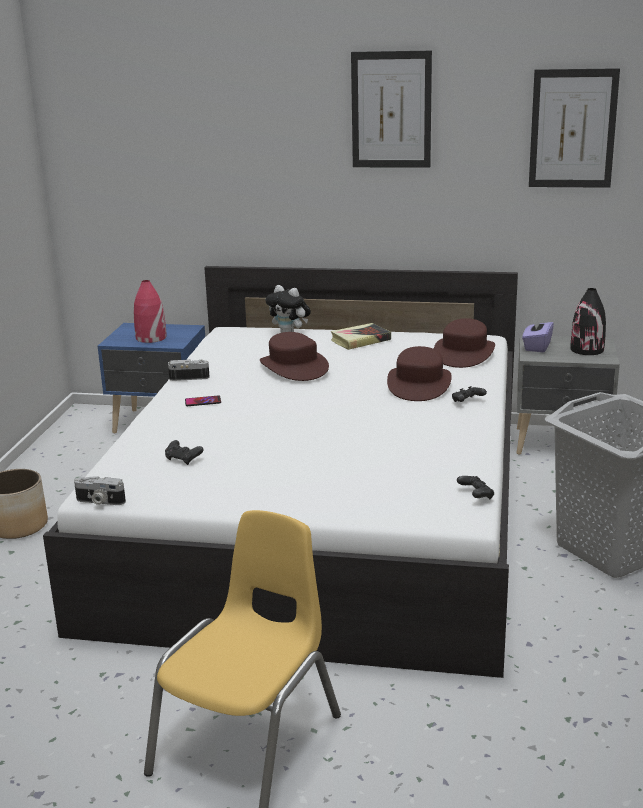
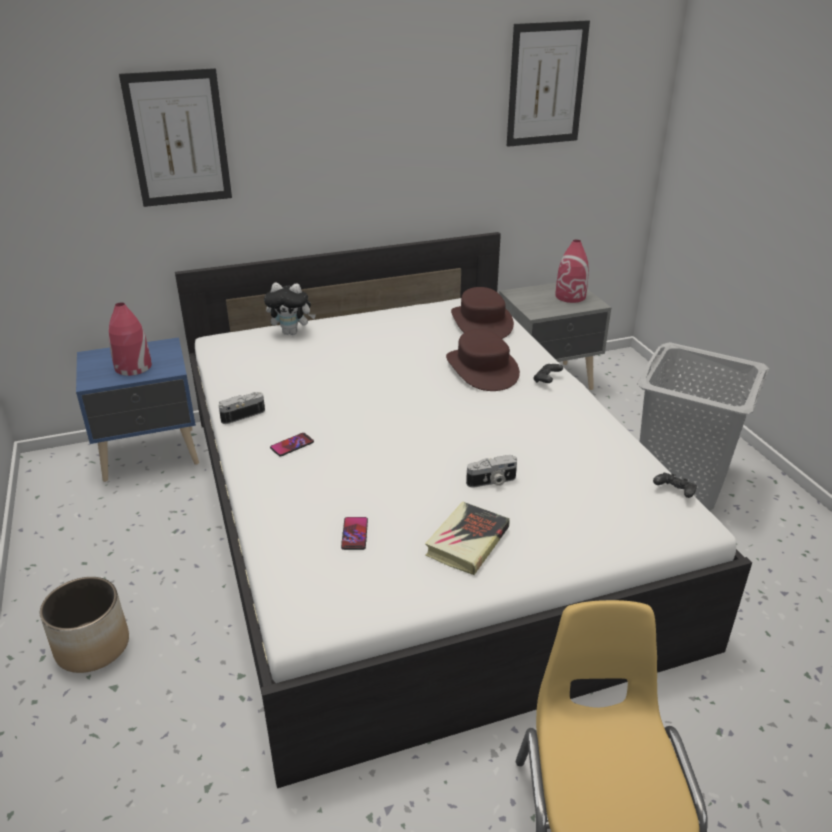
camera: 30 degrees left, 10 degrees up
(99, 502) = (321, 630): camera -> camera (492, 482)
(183, 459) = (354, 534): black game controller -> phone
(293, 367) = (344, 376): brown hat -> none
(360, 340) = (371, 326): book -> book (467, 542)
(391, 110) = (373, 75): picture -> picture (178, 139)
(537, 347) = (527, 301): purple tissue box -> none
(587, 350) = (570, 296): black vase -> red vase

